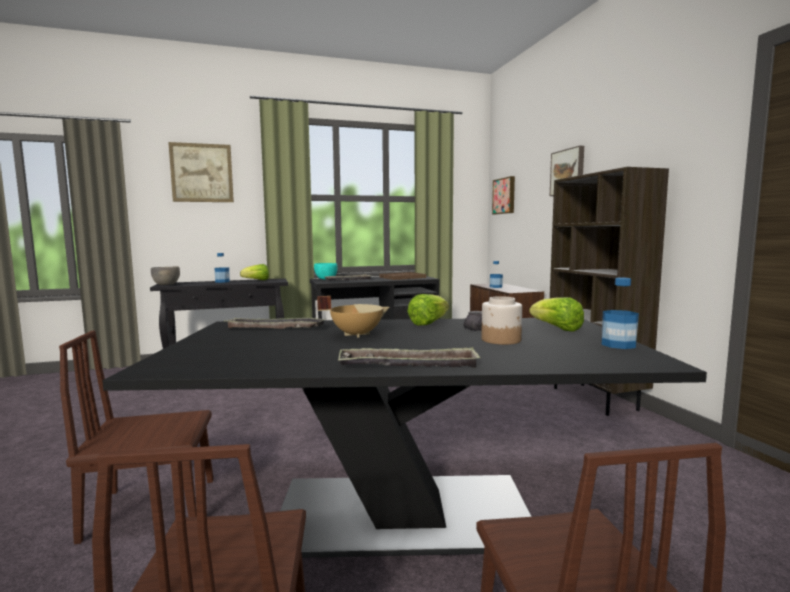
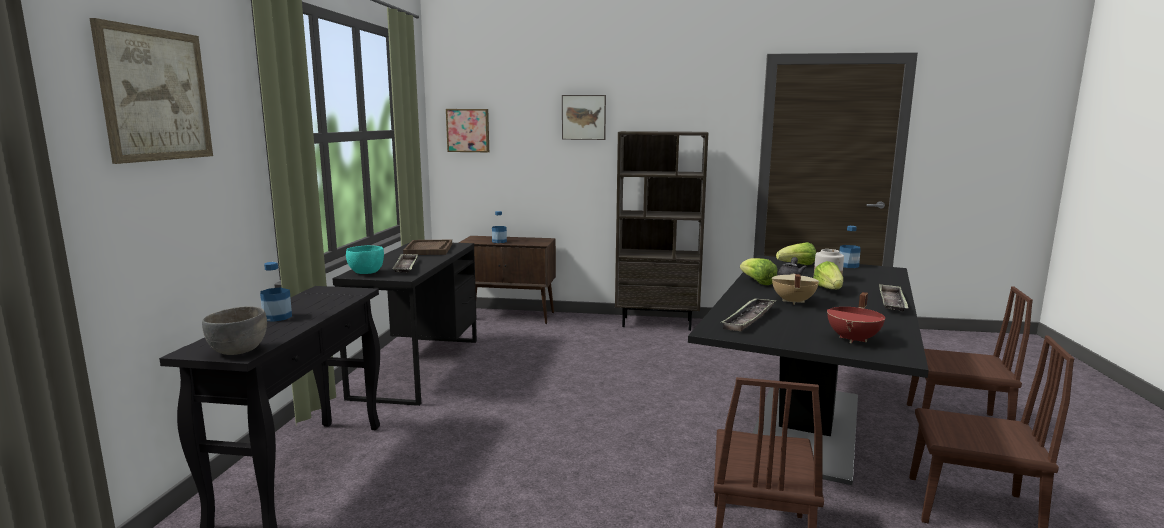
camera: 65 degrees left, 5 degrees up
(214, 355) = (854, 339): none -> red cooking pot
(257, 280) = (314, 299): lettuce -> lettuce (828, 289)

